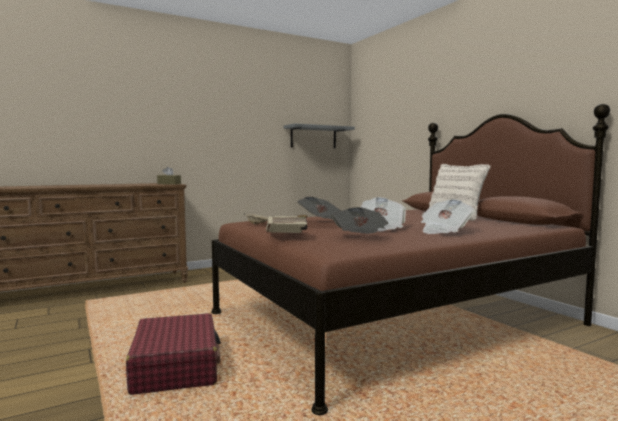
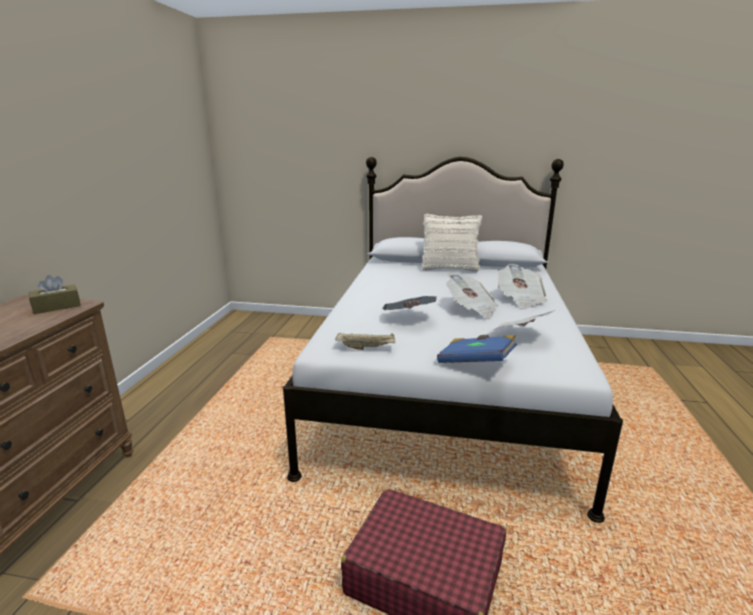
camera: 50 degrees left, 15 degrees up
(287, 237) = (475, 362): beige book -> blue book
(313, 137) = (181, 168): grey shelf -> none
(396, 319) = (446, 386): brown bed -> white bed

